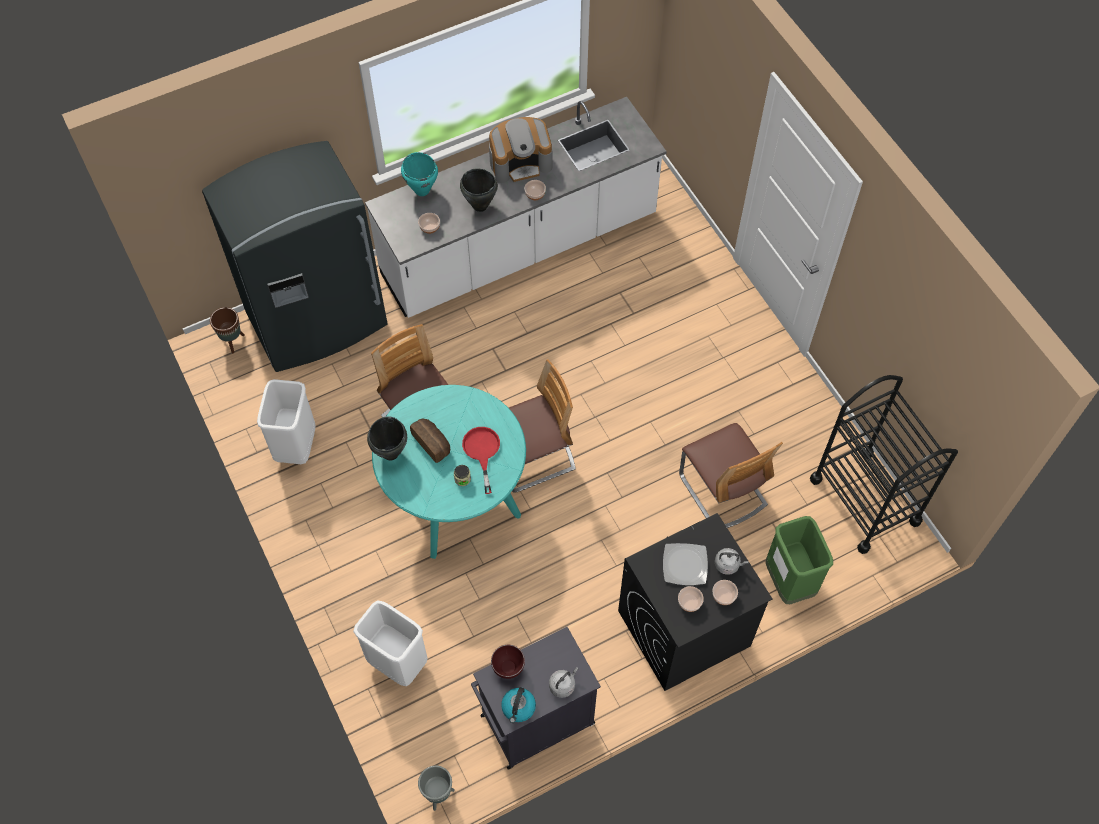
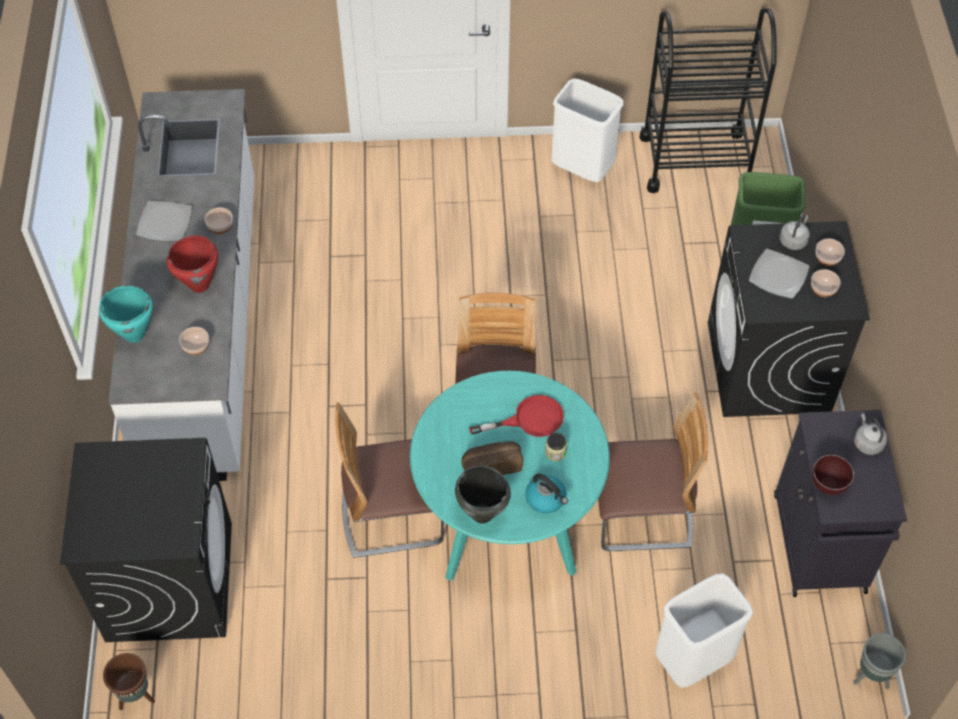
camera: 65 degrees left, 5 degrees down
(296, 447) = (343, 672): white trash can -> white trash can (582, 170)
(318, 321) = (169, 581): grey fridge -> black washing machine
(480, 206) = (200, 285): black cooking pot -> red cooking pot
(482, 452) = (529, 420): red frying pan -> red frying pan turned 150 degrees clockwise
(518, 708) = (879, 494): kettle -> kettle (546, 499)
(520, 162) = (164, 223): coffee machine -> plate
(722, 490) = (626, 268): chair -> chair (641, 514)

